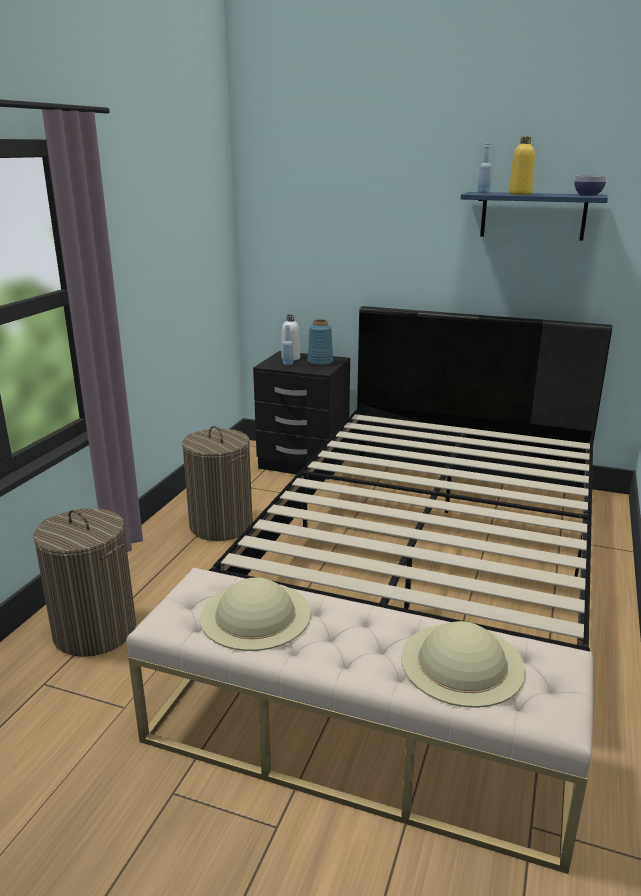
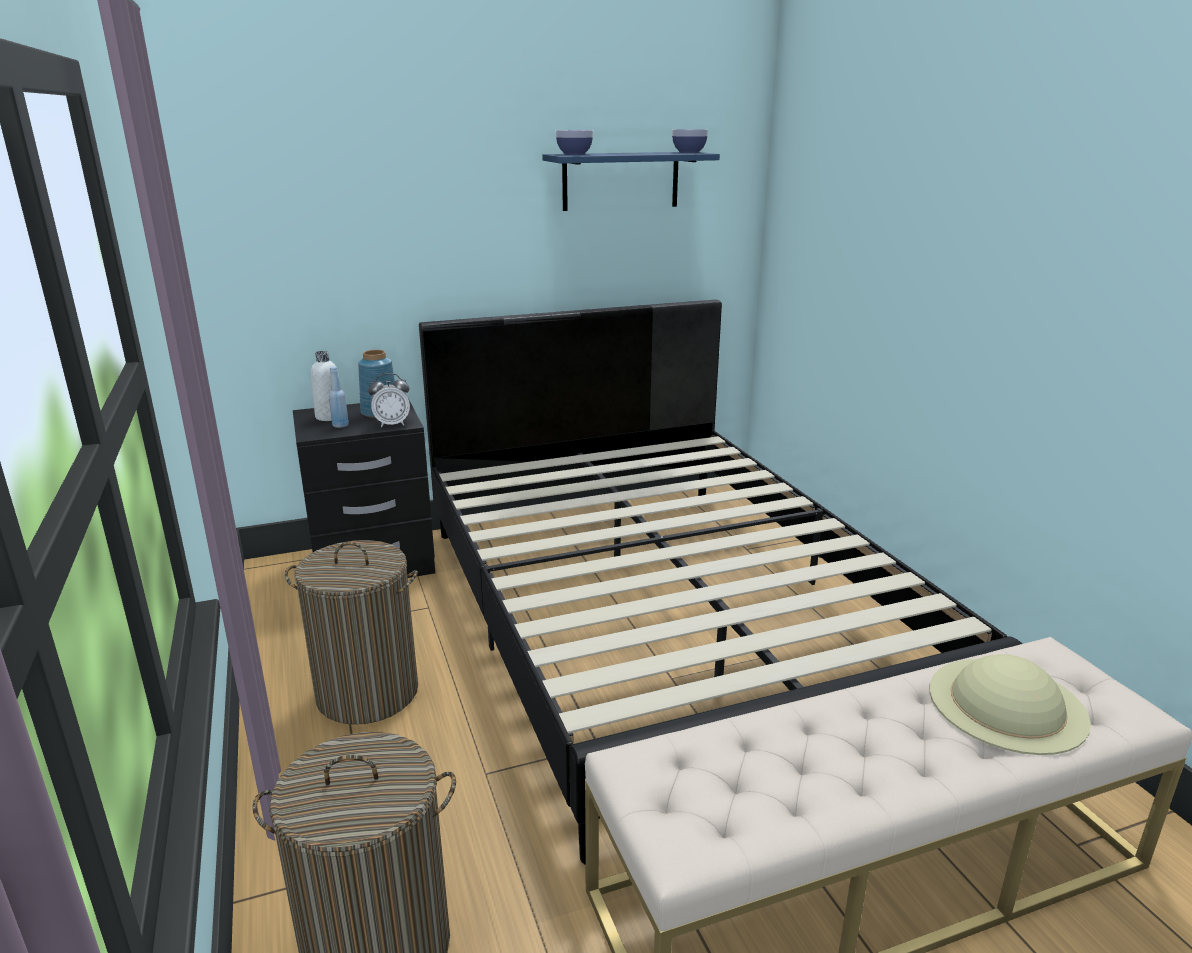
camera: 40 degrees left, 0 degrees up
(255, 614) = (765, 769): beige hat -> none
(315, 370) = (392, 424): none -> alarm clock
(483, 193) = (574, 154): blue bottle -> bowl
(520, 194) = (618, 153): yellow bottle -> none

